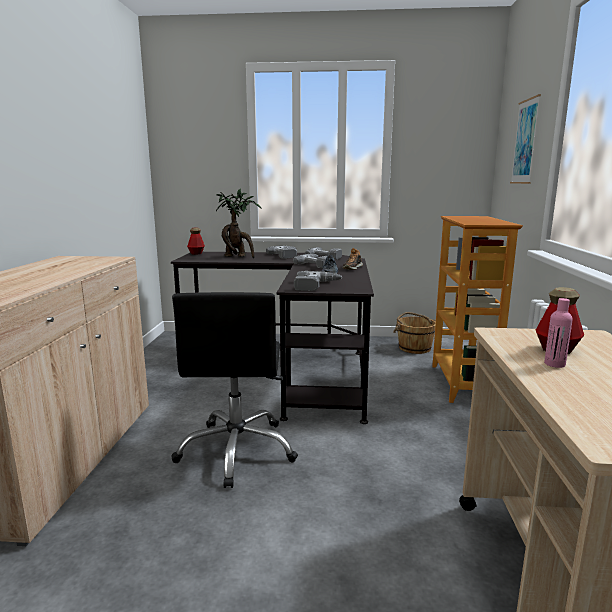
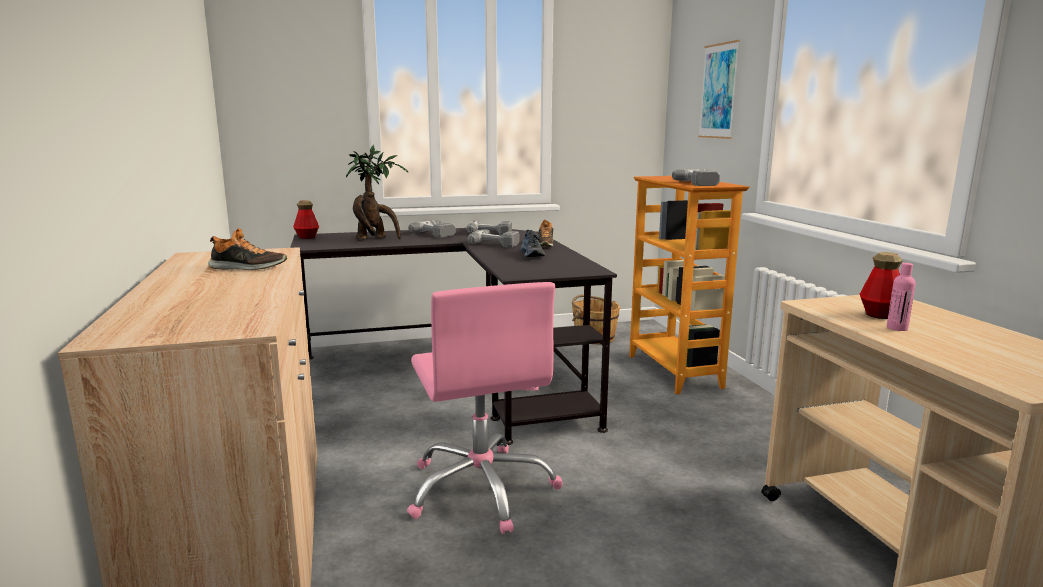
camera: 20 degrees left, 0 degrees up
(74, 267) = (247, 268): none -> shoe
(237, 450) = (482, 489): black office chair -> pink office chair
(317, 286) = (540, 270): power drill -> power drill (704, 183)

